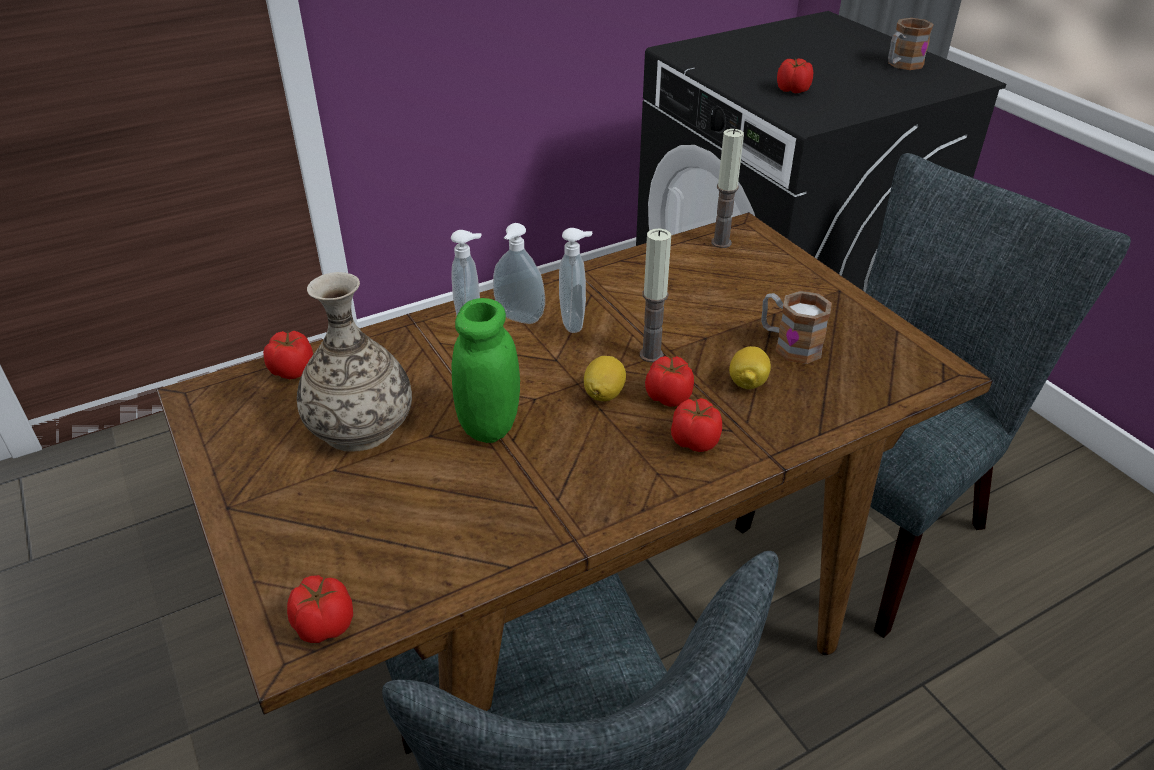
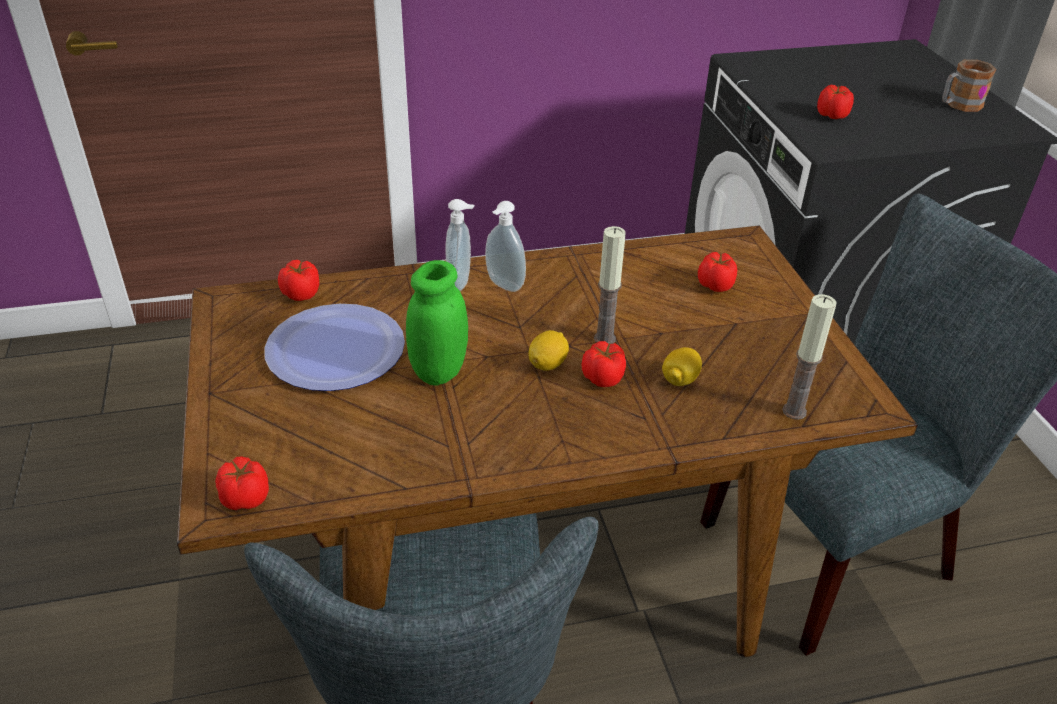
camera: 15 degrees right, 0 degrees up
(360, 425) = (335, 349): vase -> plate
(575, 322) = (551, 298): soap dispenser -> none
(695, 440) = (608, 420): tomato -> tomato (716, 285)
(721, 242) = (718, 249): candle -> candle (794, 411)
(789, 345) = (735, 354): mug -> none

